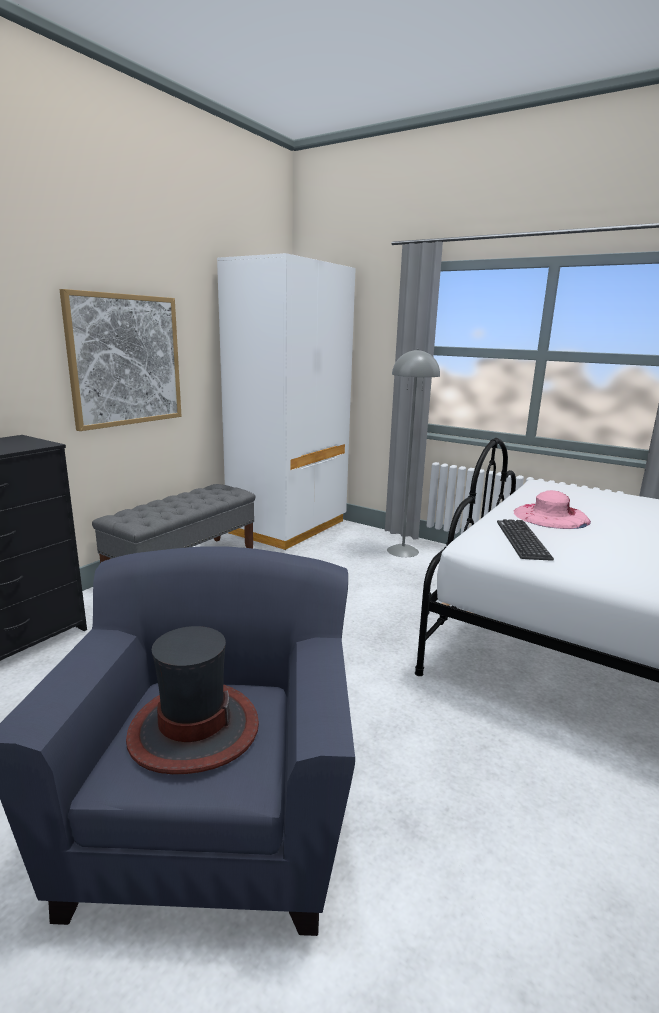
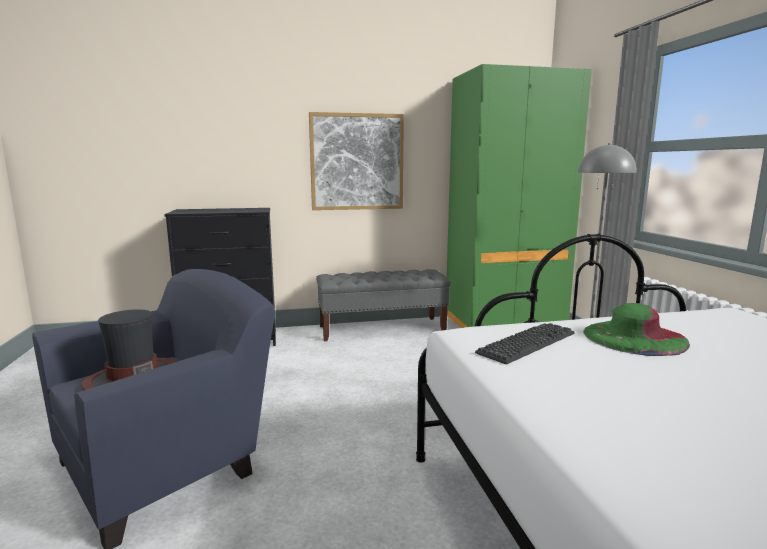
camera: 45 degrees right, 5 degrees down
(288, 527) = (503, 323): white wardrobe -> green wardrobe
(551, 516) = (634, 337): pink hat -> green hat

